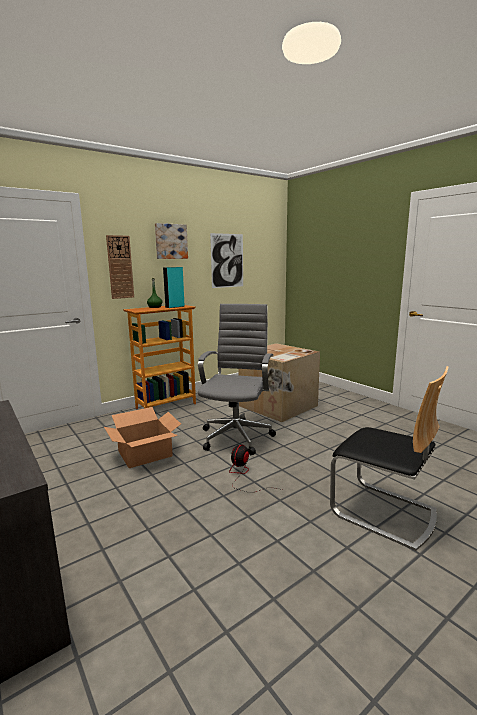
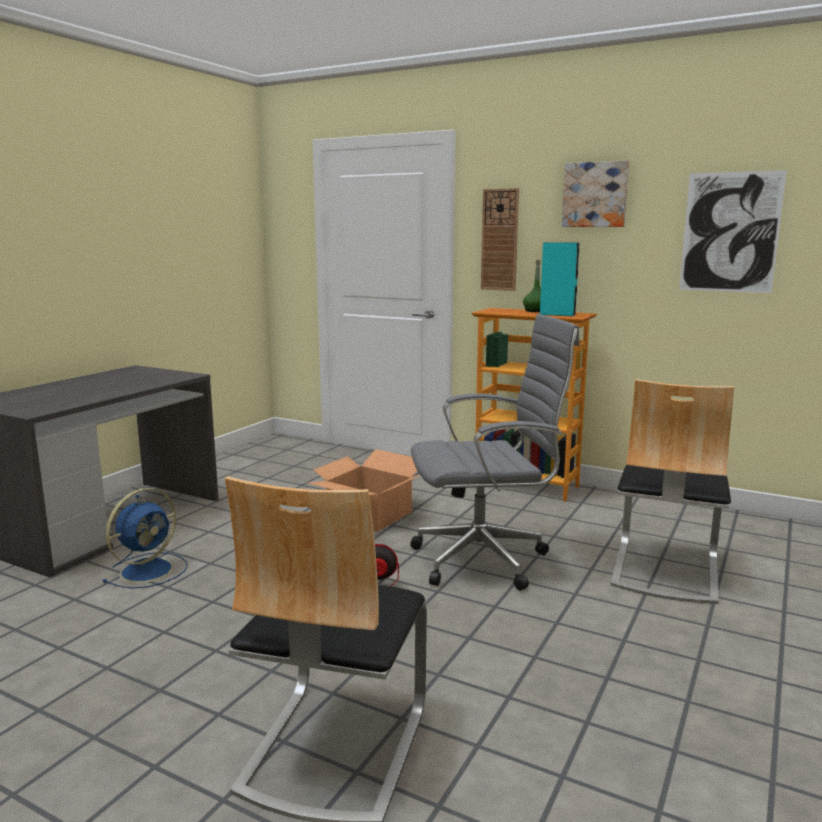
camera: 65 degrees right, 0 degrees up
(127, 565) = (149, 570): none -> blue fan
(278, 406) = (664, 569): cardboard box -> chair

